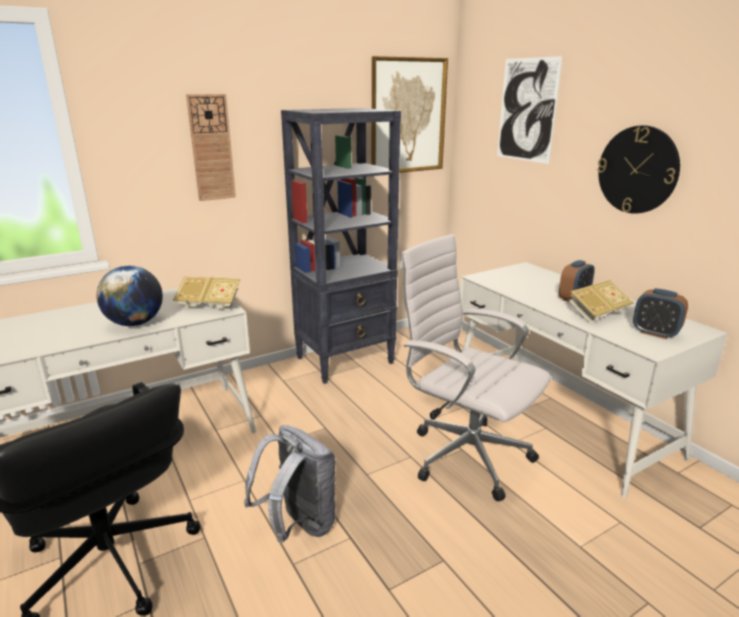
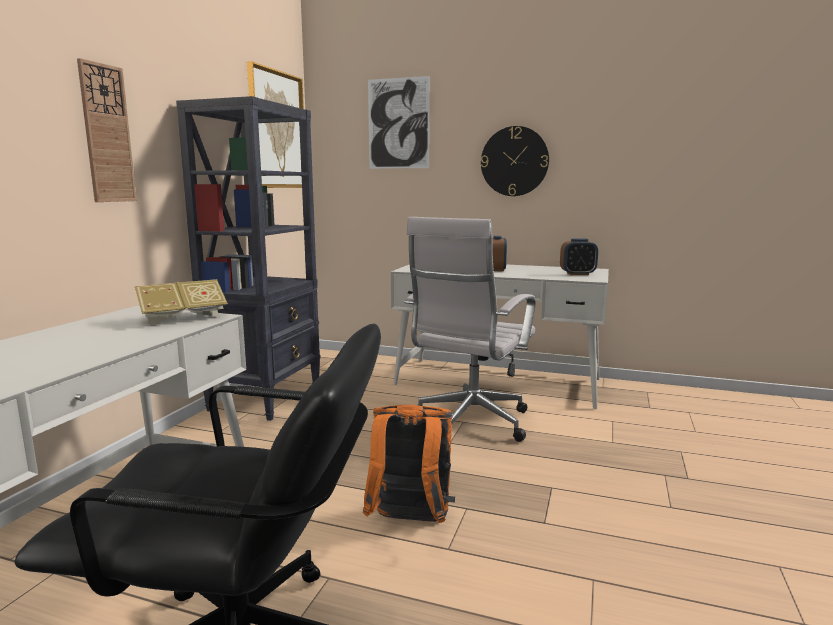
camera: 40 degrees left, 10 degrees down
(135, 323) = (113, 343): globe -> none
(298, 525) = (410, 522): grey backpack -> orange backpack
(464, 454) = (469, 424): white office chair -> white office chair turned 60 degrees counterclockwise
(597, 314) = (528, 272): book -> none

